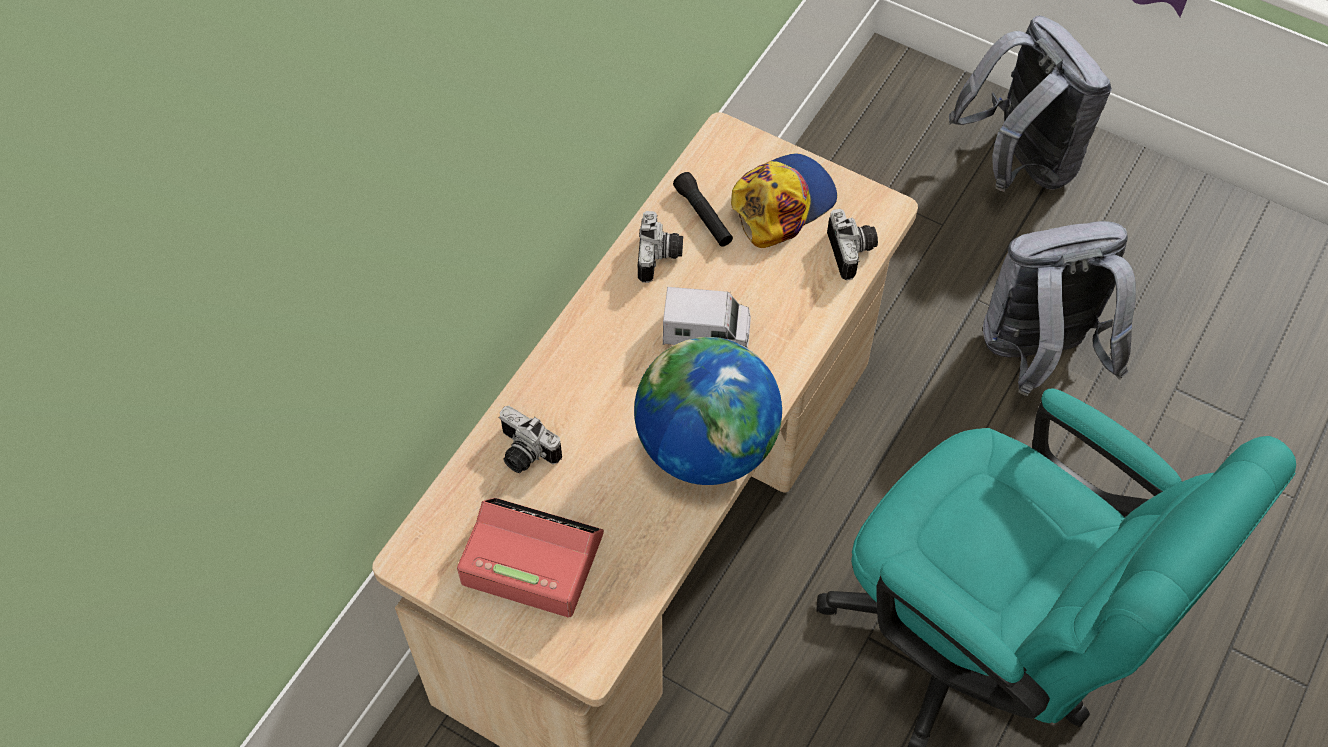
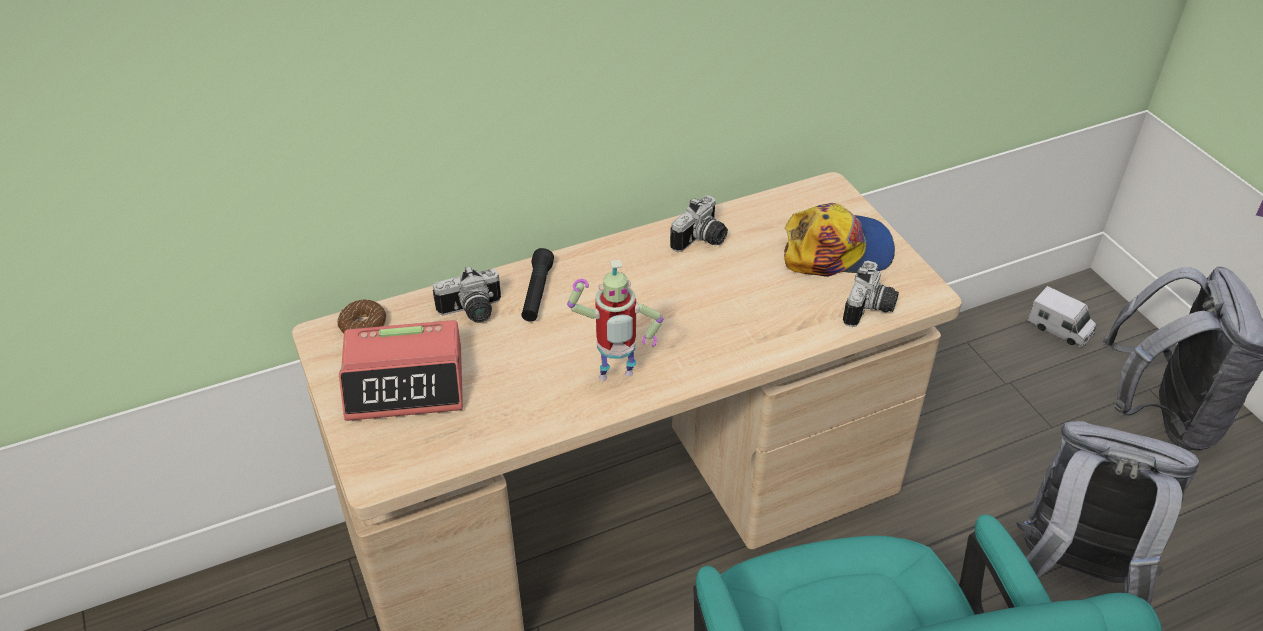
camera: 35 degrees right, 15 degrees down
(436, 526) = (363, 325): none -> donut
(523, 453) = (472, 312): camera -> camera turned 90 degrees counterclockwise
(531, 559) = (406, 382): alarm clock -> alarm clock turned 120 degrees clockwise
(703, 216) = (762, 230): black flashlight -> black flashlight (537, 293)
(705, 446) = (616, 379): globe -> toy robot
(706, 332) = (691, 304): toy truck -> toy truck (1059, 329)

